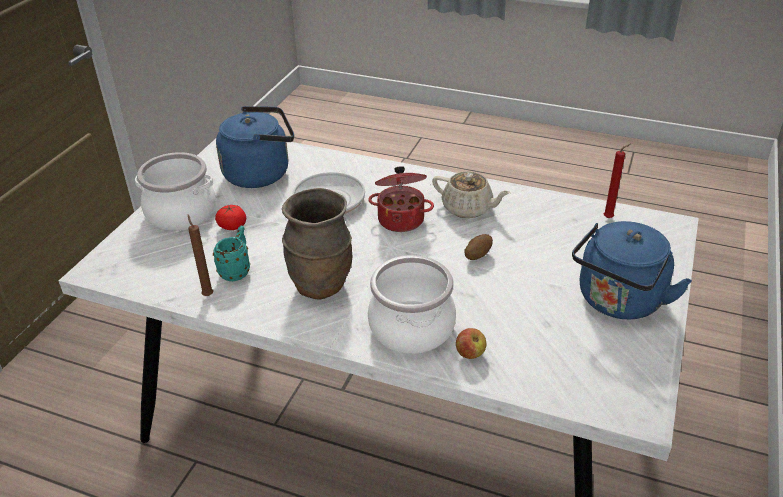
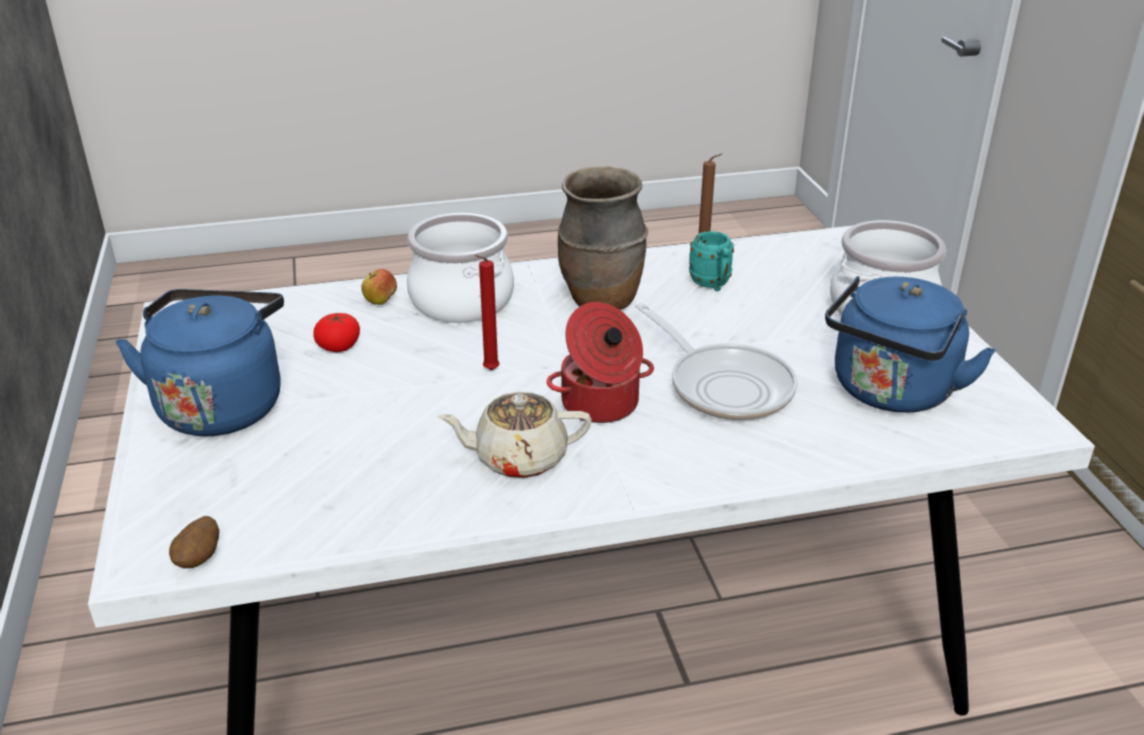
camera: 145 degrees right, 5 degrees down
(232, 226) = (796, 319): tomato -> tomato (339, 346)
(477, 255) = (447, 395): potato -> potato (200, 559)
(609, 218) = (266, 533): red candle -> red candle (489, 371)

